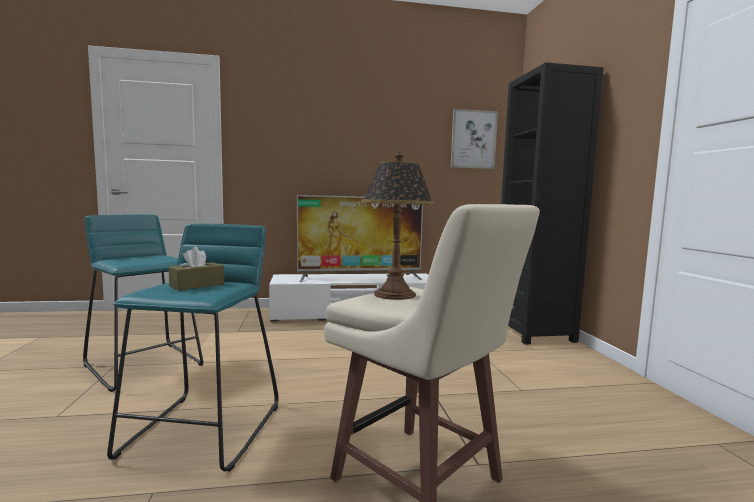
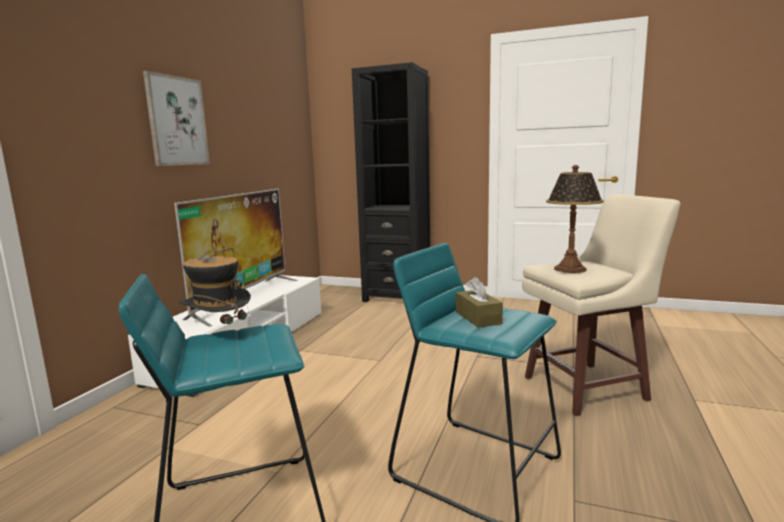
camera: 60 degrees left, 5 degrees up
(160, 256) = (219, 335): none -> hat
(473, 139) = (285, 118): picture -> picture (177, 121)

